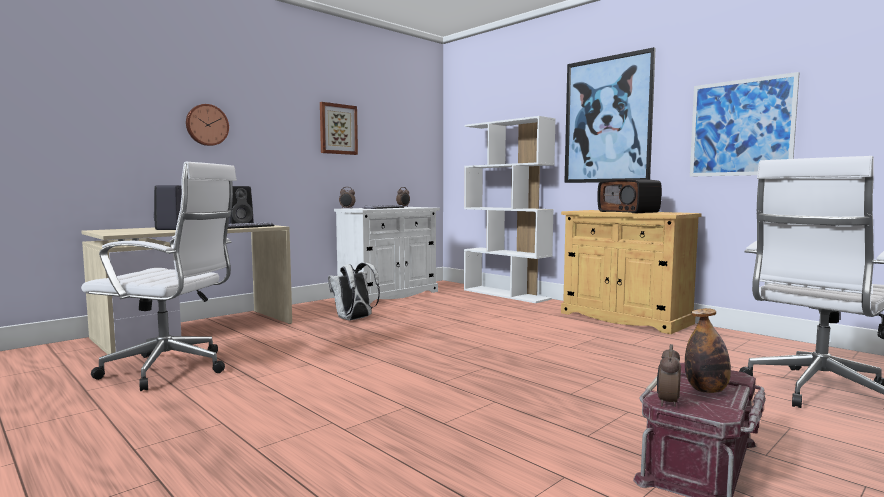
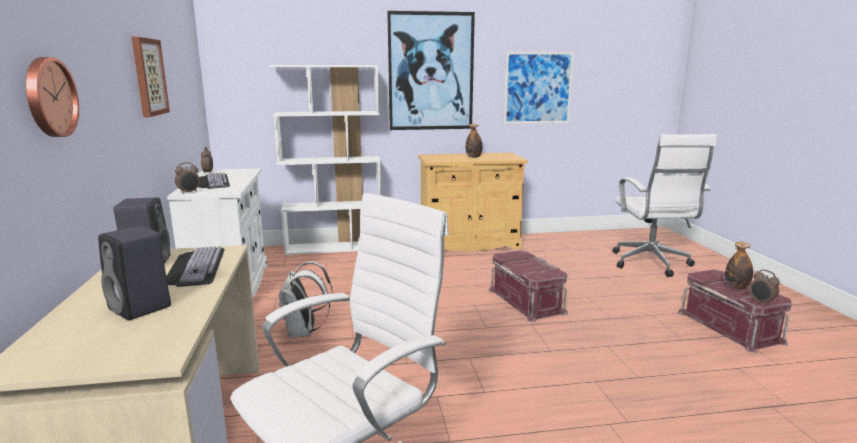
camera: 55 degrees left, 10 degrees up
(536, 358) = (527, 301): none -> red storage box
(629, 212) = (473, 157): radio -> bottle

